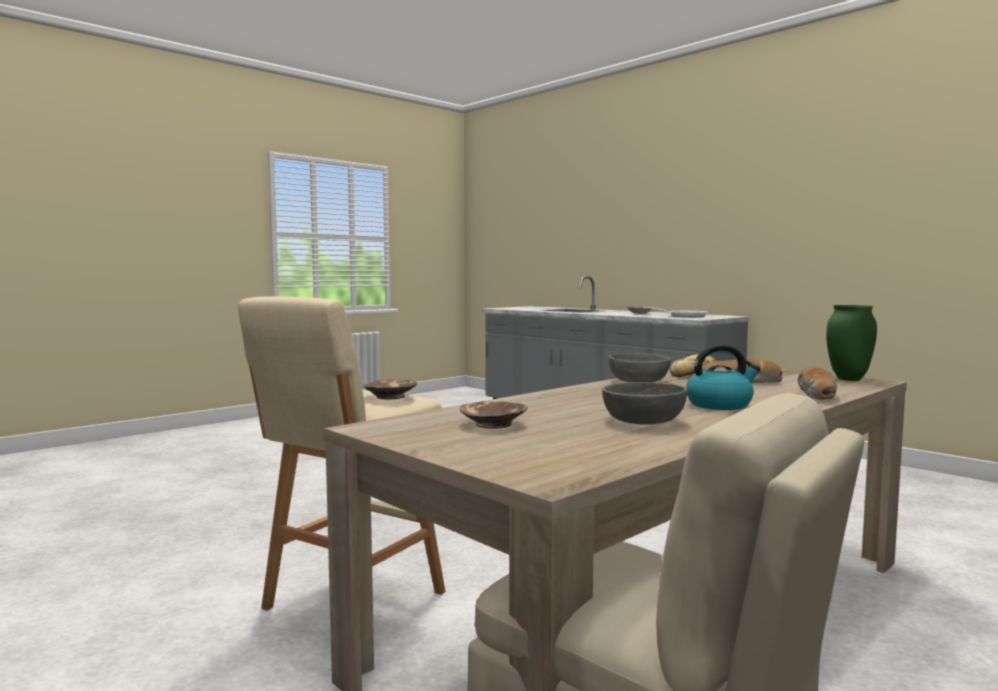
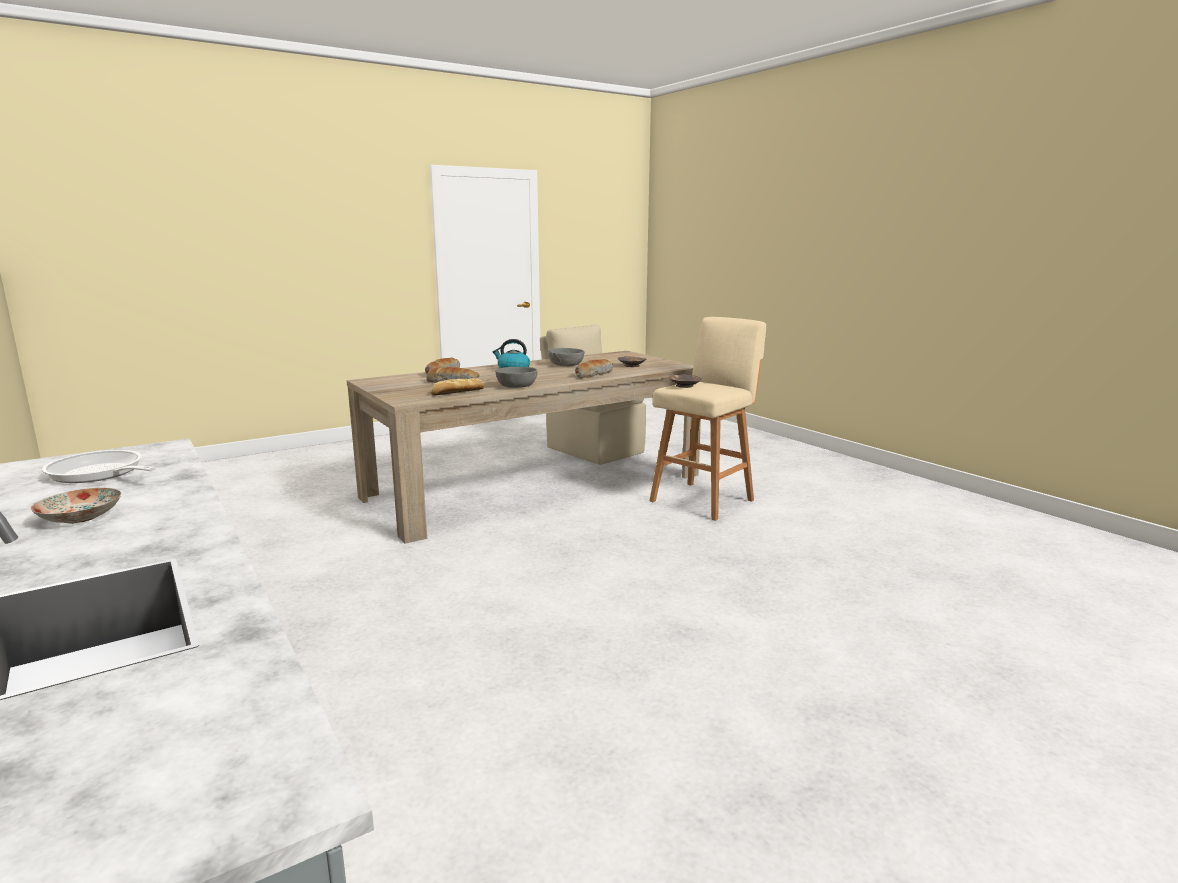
camera: 170 degrees left, 10 degrees up
(552, 401) = (593, 374): none -> bread
(849, 379) = (374, 382): green vase -> none

